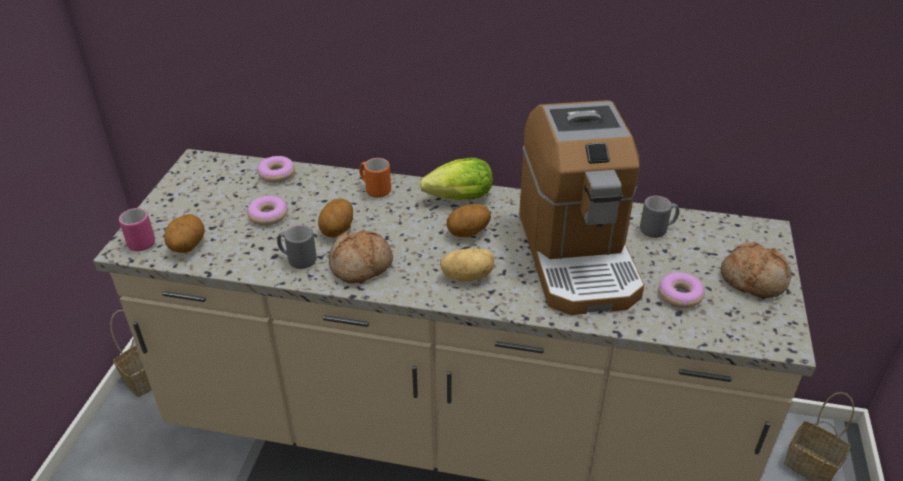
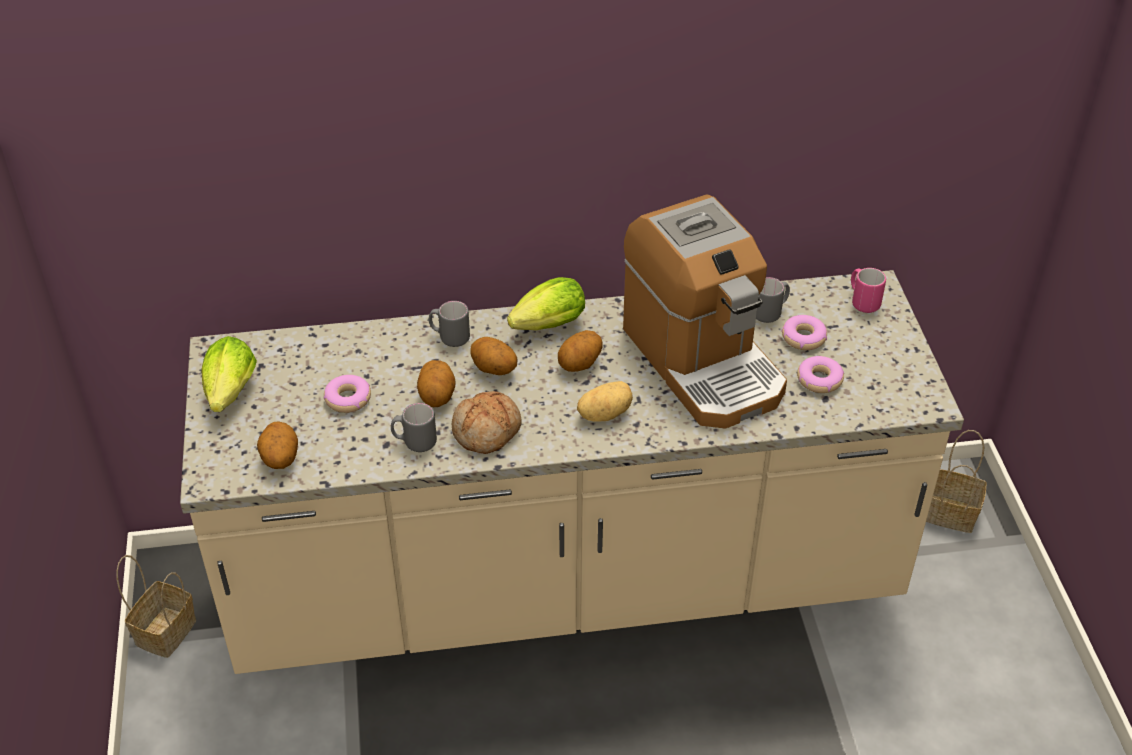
camera: 20 degrees left, 5 degrees up
(142, 240) = (221, 465): pink mug -> pink mug (862, 301)
(184, 193) = (229, 396): none -> lettuce
(276, 174) = (324, 345): donut -> donut (803, 338)
(374, 189) = (449, 337): orange mug -> grey mug
(394, 221) = (493, 370): none -> potato
(754, 279) = (882, 344): bread -> none

